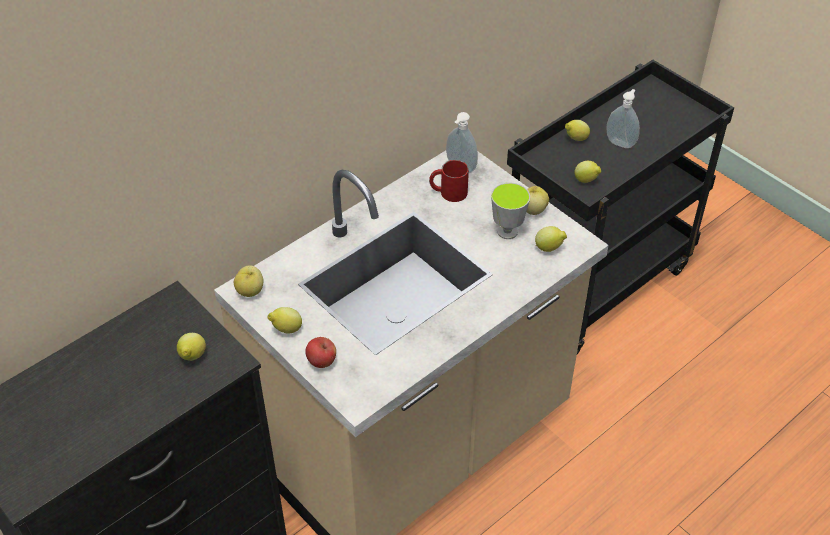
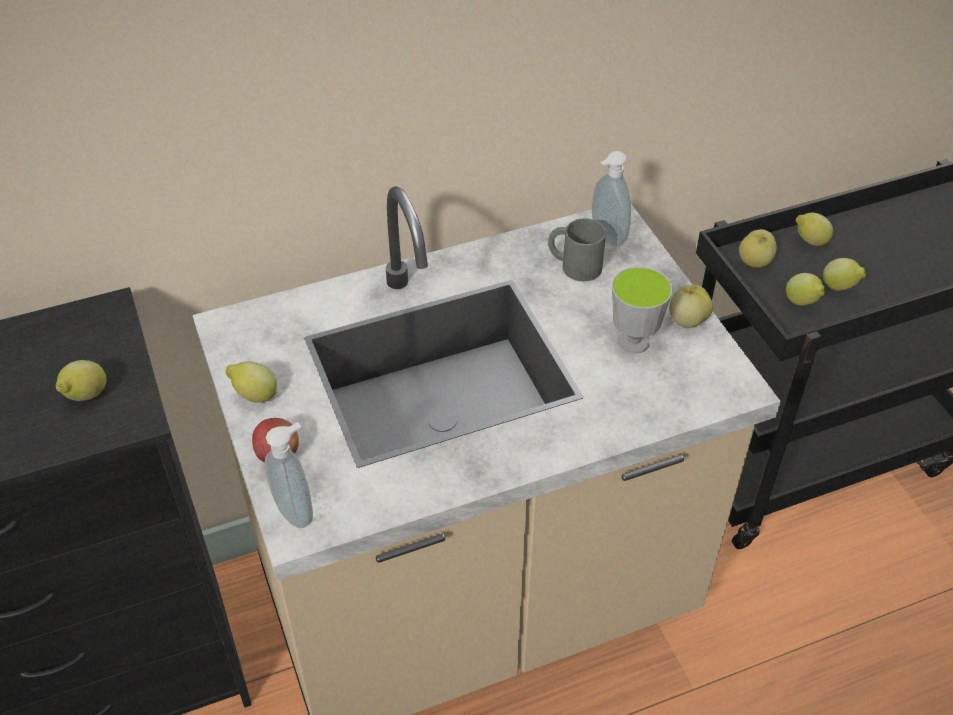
camera: 20 degrees right, 0 degrees up
(250, 291) = (237, 330): apple -> apple (755, 262)
(448, 192) = (574, 265): red mug -> grey mug
(549, 248) = (686, 382): lemon -> lemon (839, 288)
(621, 142) = (876, 262): soap dispenser -> soap dispenser (296, 510)

